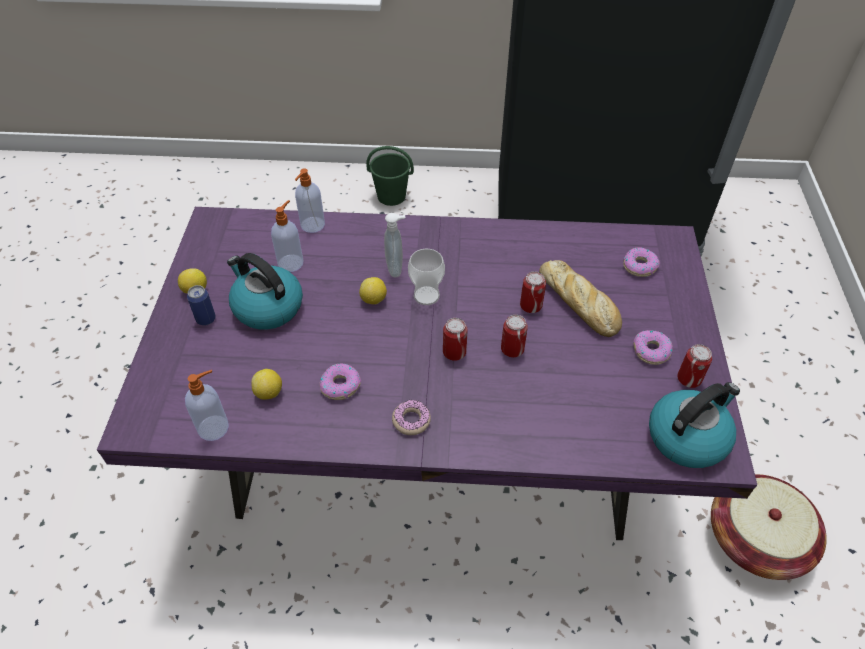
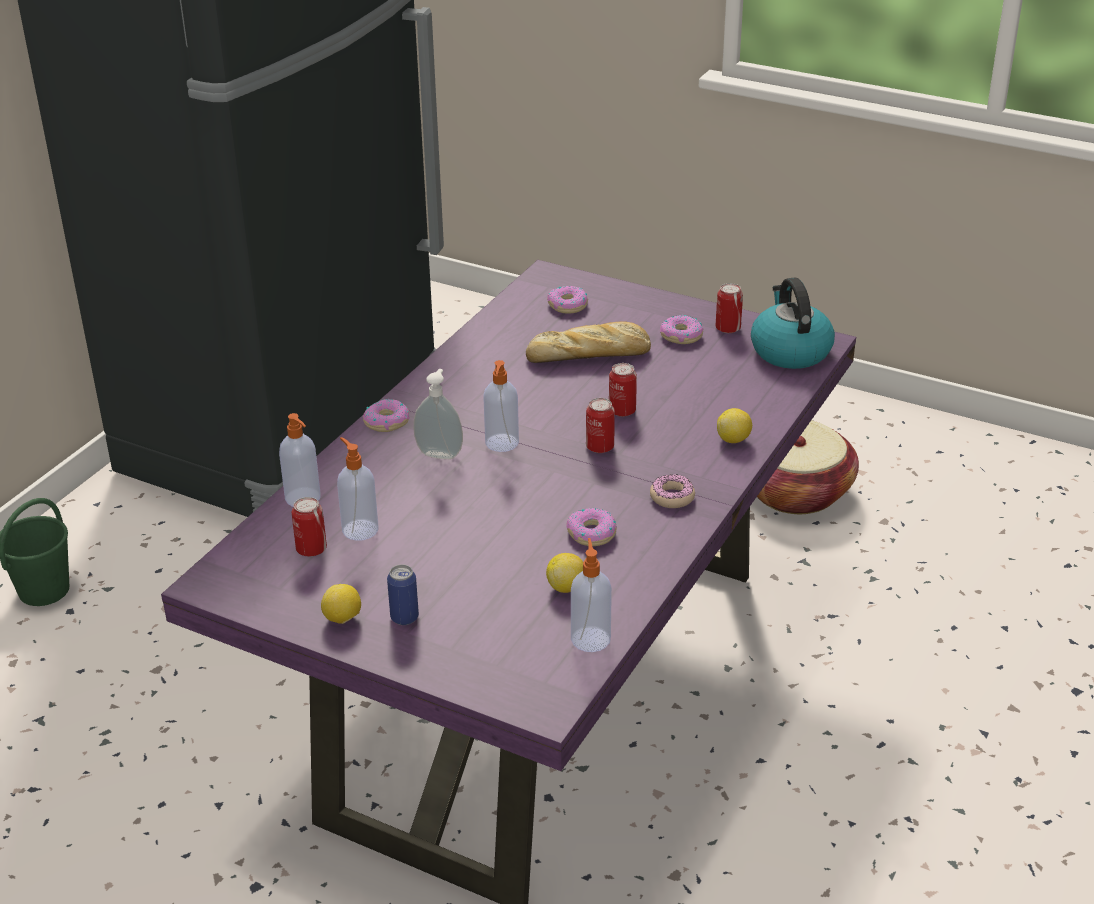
camera: 65 degrees left, 15 degrees down
(267, 307) = (424, 563): kettle -> none
(374, 300) = (478, 481): lemon -> lemon (733, 440)
(418, 229) = (386, 422): none -> donut
(426, 295) = (501, 443): cup -> soap dispenser
(530, 306) = (571, 383): can -> can (311, 549)

